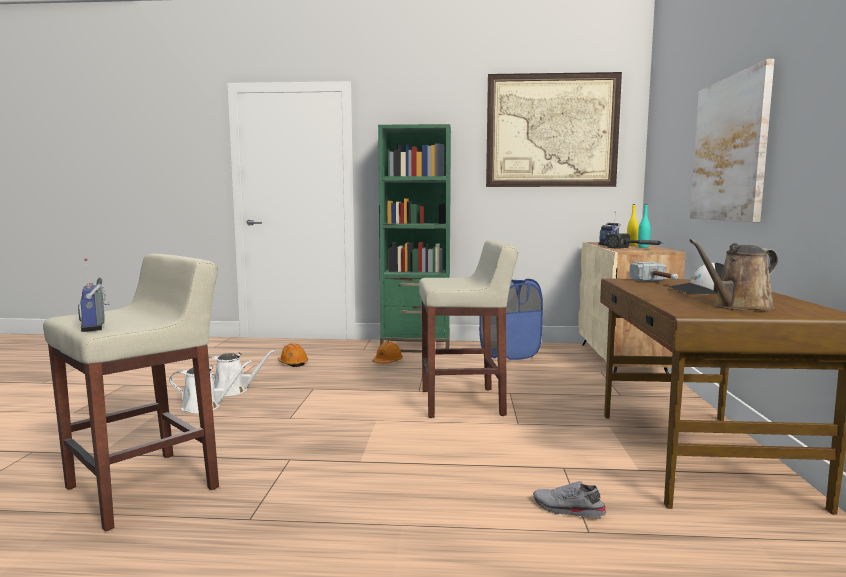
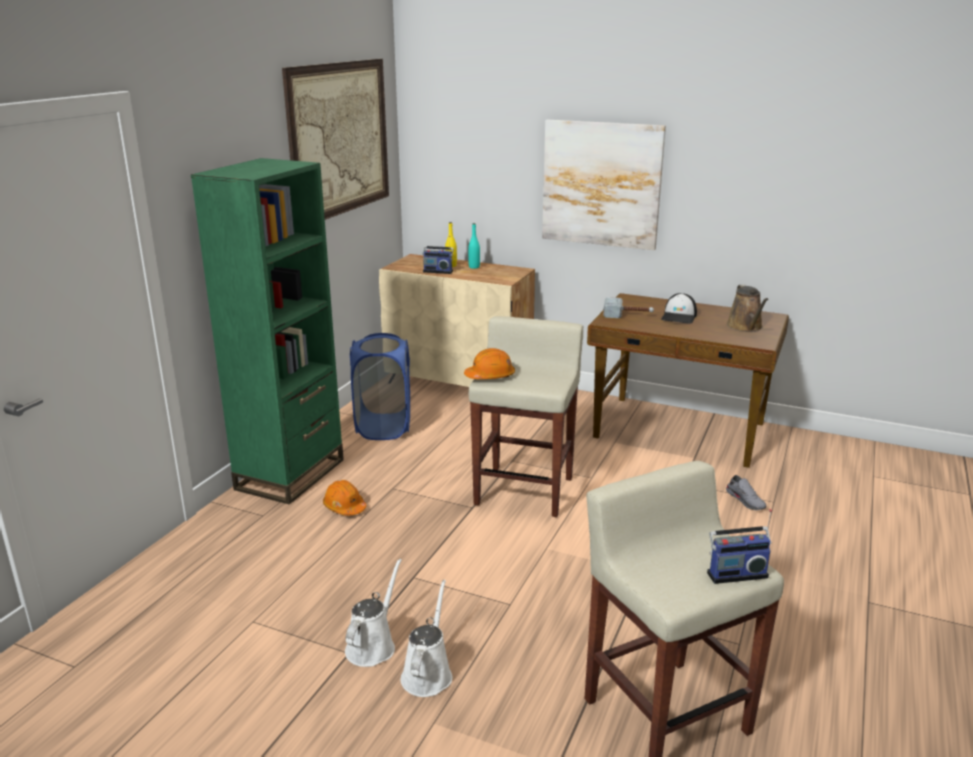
camera: 70 degrees left, 15 degrees up
(293, 363) = (279, 583): orange hard hat -> orange hard hat (490, 376)
(568, 510) = (746, 500): grey shoe -> grey shoe turned 75 degrees counterclockwise
(636, 248) = (487, 273): hammer -> none

